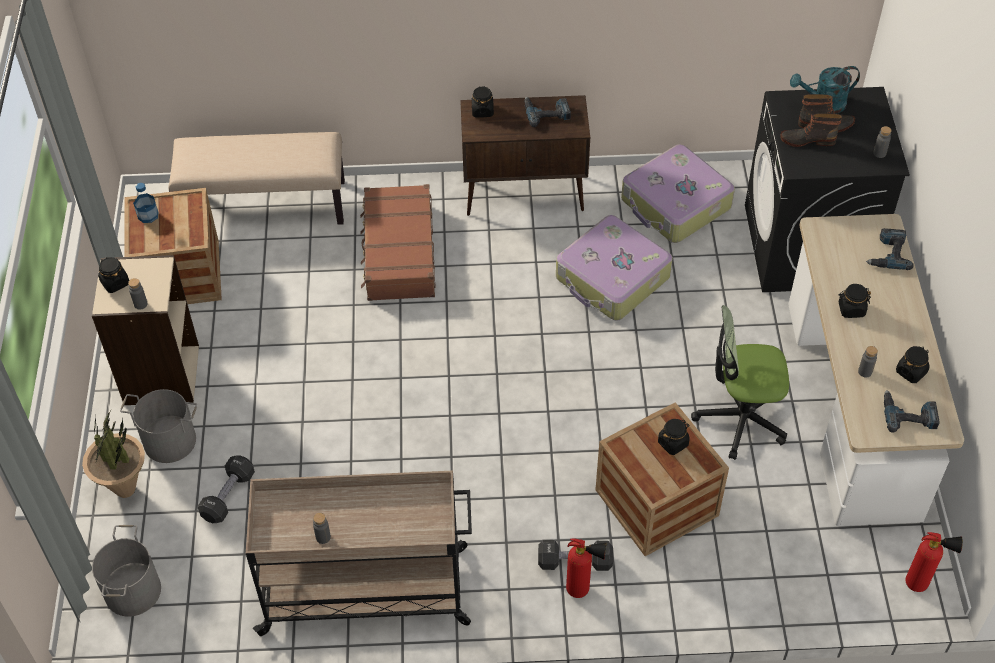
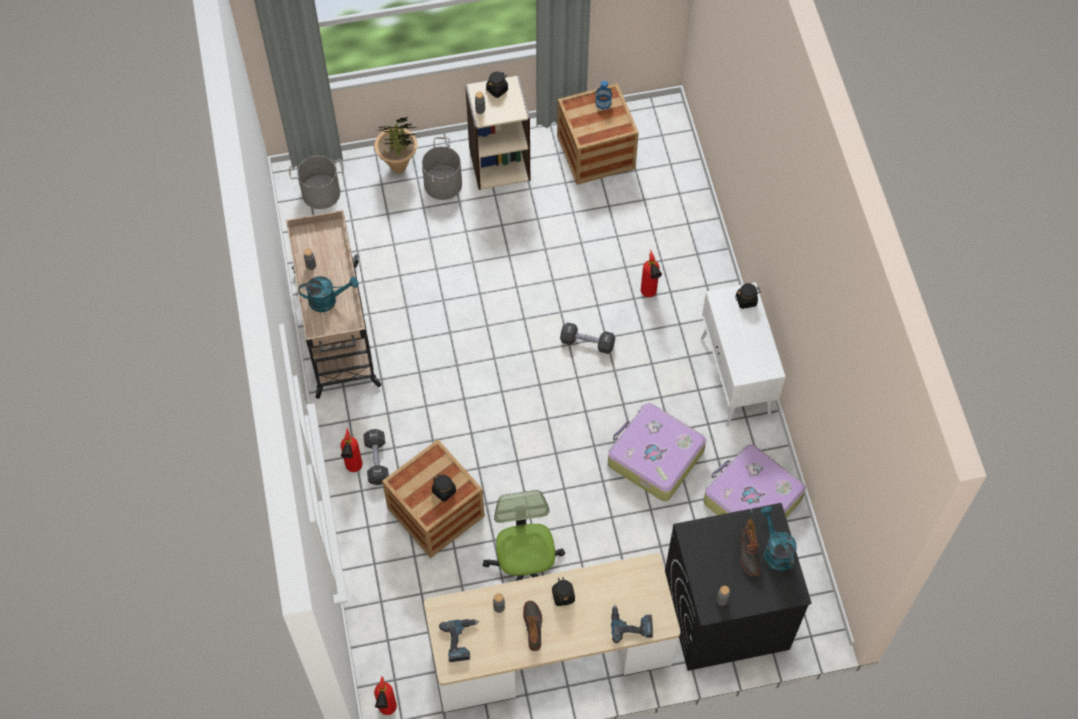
camera: 80 degrees right, 10 degrees up
(228, 496) = (402, 230): black dumbbell -> black dumbbell (587, 342)
(265, 205) = (680, 191): beige bench -> none
(386, 521) = (328, 300): none -> turquoise watering can
(398, 253) = (649, 295): brown suitcase -> fire extinguisher
(525, 194) = (735, 378): brown cabinet -> white cabinet
(546, 112) = (755, 349): power drill -> none
(807, 139) = (726, 539): boot -> boot (533, 626)
(911, 372) = (504, 643): black jar -> none

